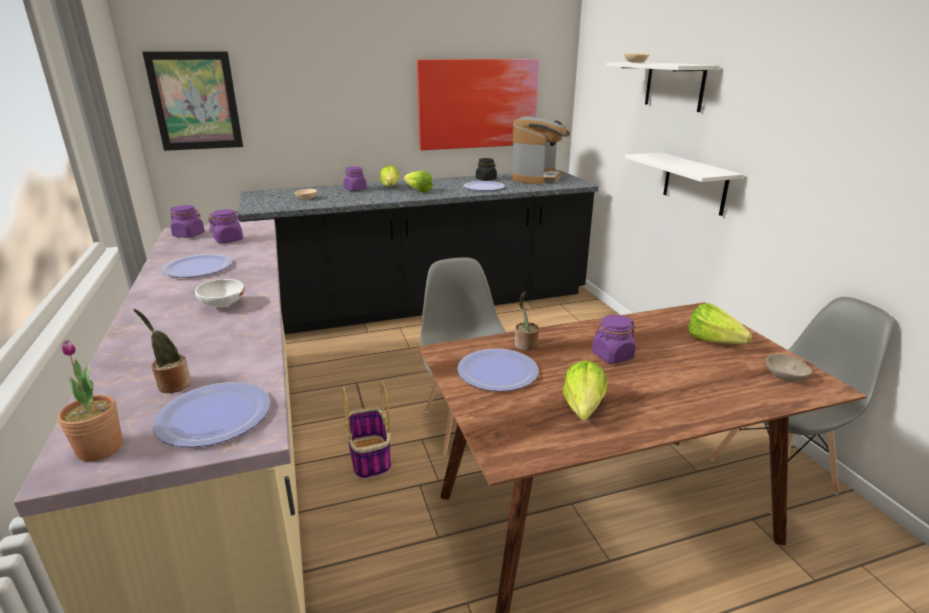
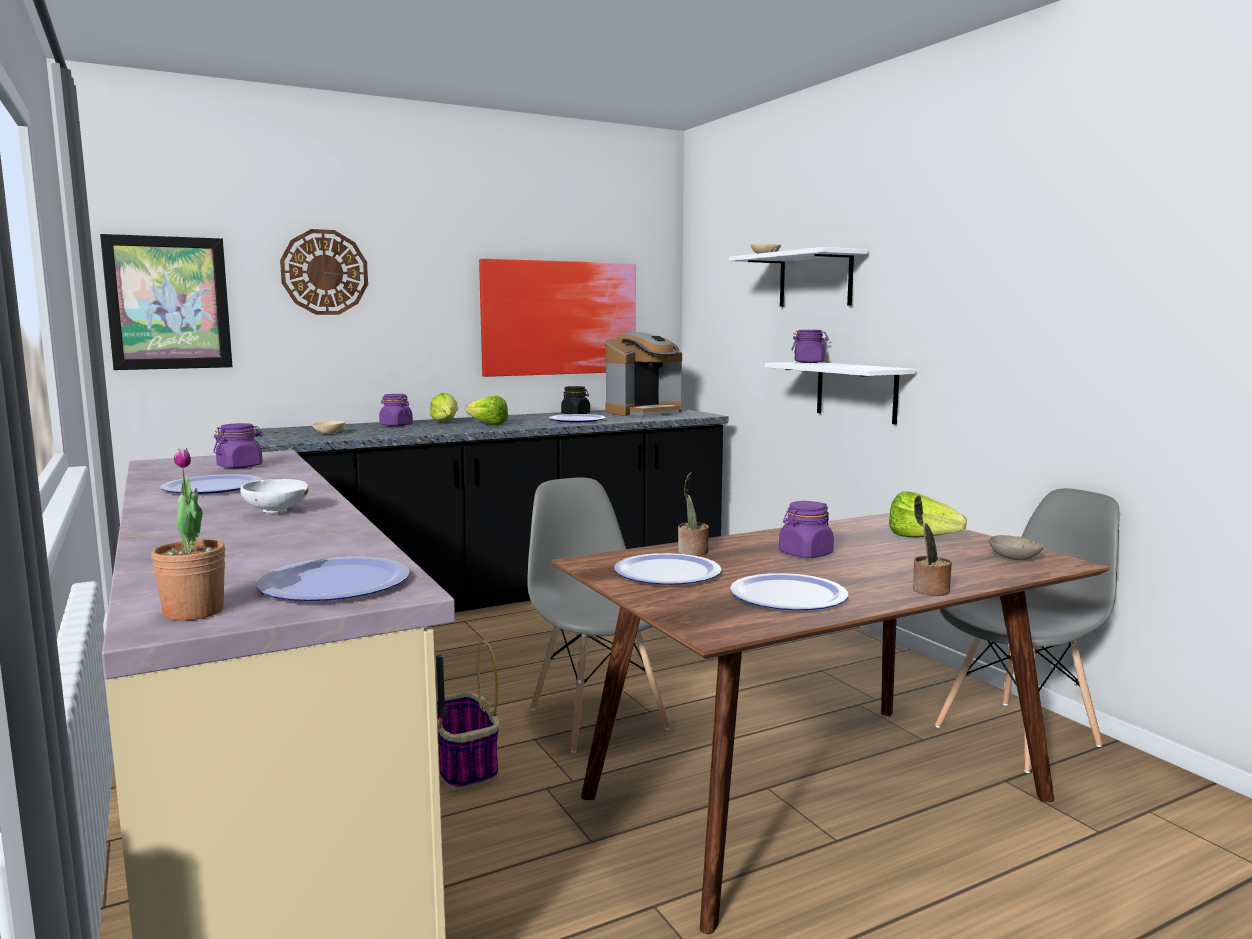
camera: 10 degrees left, 15 degrees down
(172, 384) = (255, 567): potted plant -> potted plant (928, 590)
(189, 235) = (175, 464): purple jar -> purple jar (809, 362)
(302, 74) = (324, 272): none -> wall clock
(537, 178) = (644, 412): coffee machine -> coffee machine turned 45 degrees clockwise
(581, 412) = (788, 595): lettuce -> plate

